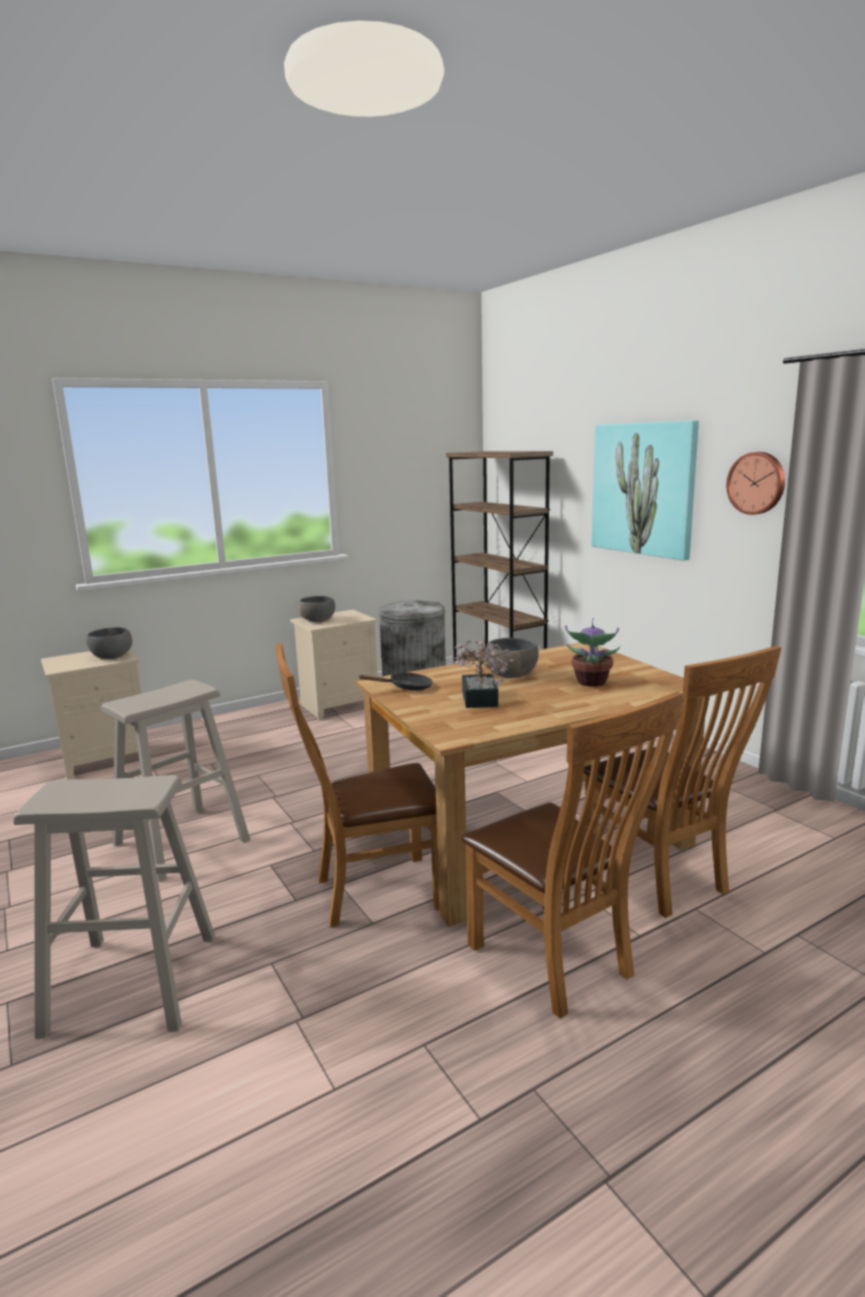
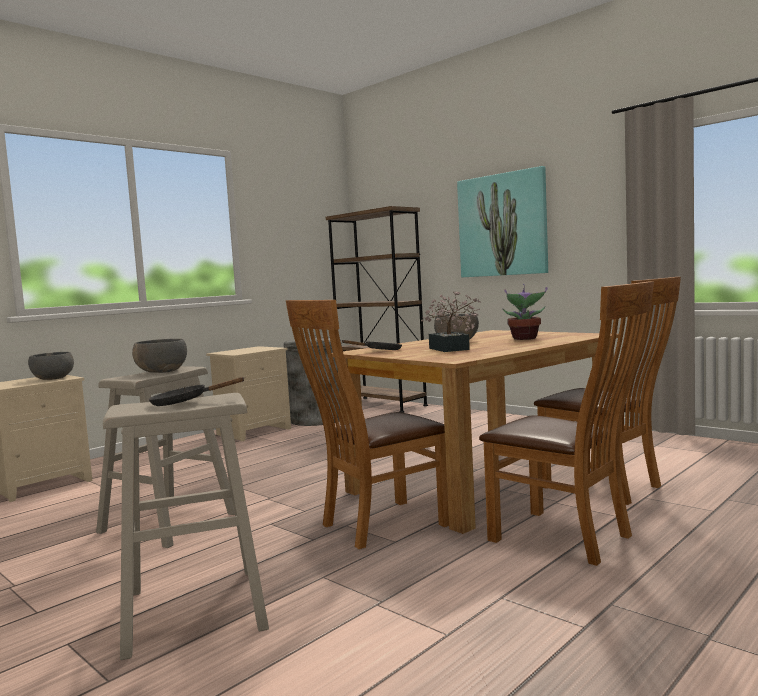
camera: 15 degrees left, 10 degrees down
(109, 792) = (185, 403): none -> black frying pan
(317, 620) = (233, 351): grey bowl -> grey bowl (161, 371)
(757, 483) = (598, 205): wall clock -> none

